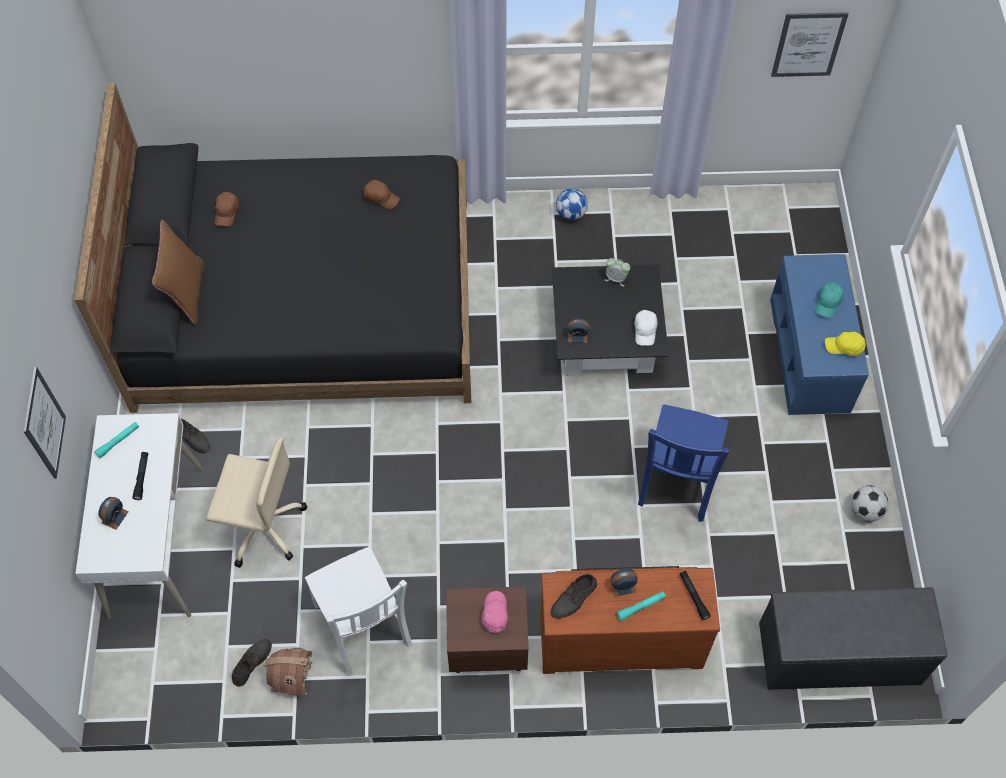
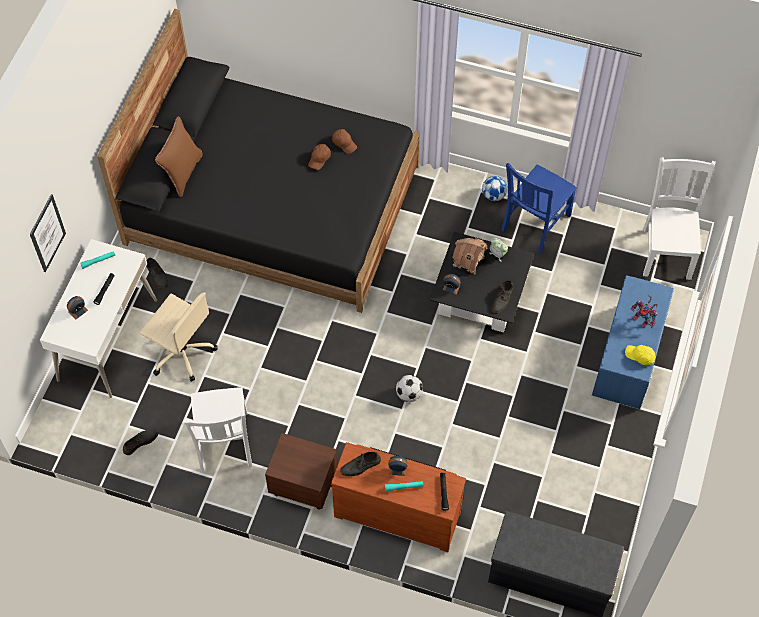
camera: 20 degrees right, 0 degrees up
(227, 212) = (232, 122): brown cap -> brown cap (319, 159)
(292, 676) = (163, 460): toy house -> toy house (469, 261)
(494, 614) = (307, 460): pink cap -> none
(645, 330) = (502, 299): white cap -> grey shoe
(677, 482) = (487, 417): blue chair -> blue chair (534, 224)
(798, 219) = (667, 251): none -> white chair
(808, 44) = (686, 122): picture -> none
(828, 303) = (643, 320): turquoise cap -> toy robot
(865, 511) = (617, 483): football -> football (409, 394)

